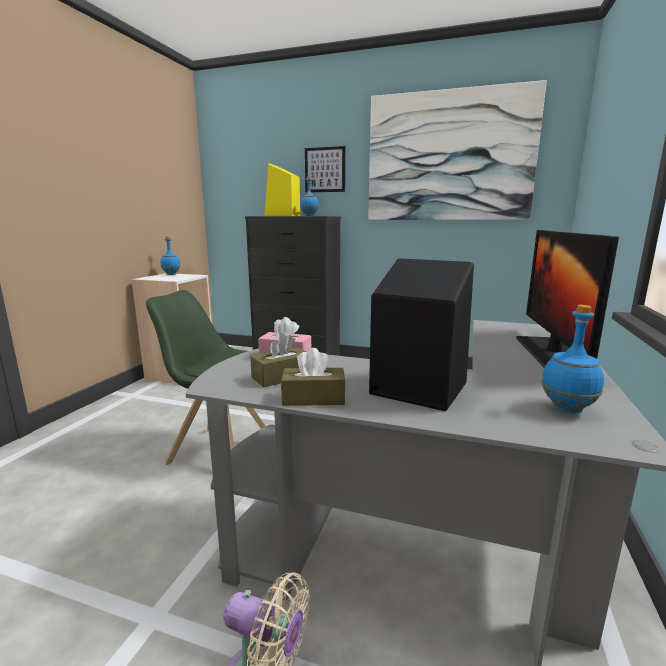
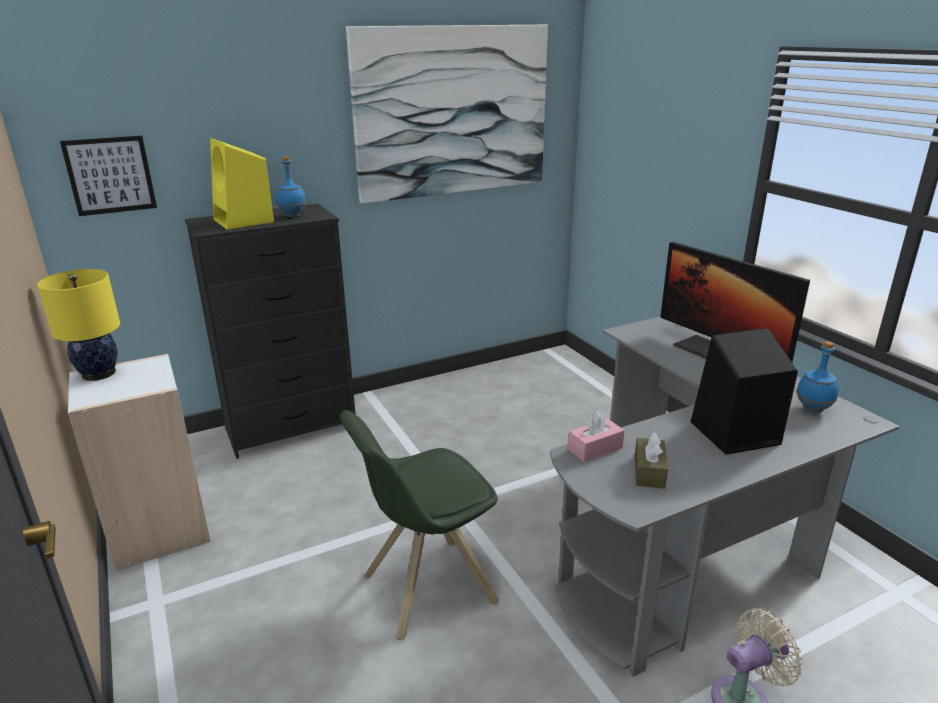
camera: 45 degrees left, 10 degrees up
(171, 274) = (99, 373): blue bottle -> yellow table lamp
(313, 398) = (711, 478): brown tissue box -> none
(325, 170) = (282, 135): picture -> picture (110, 175)

